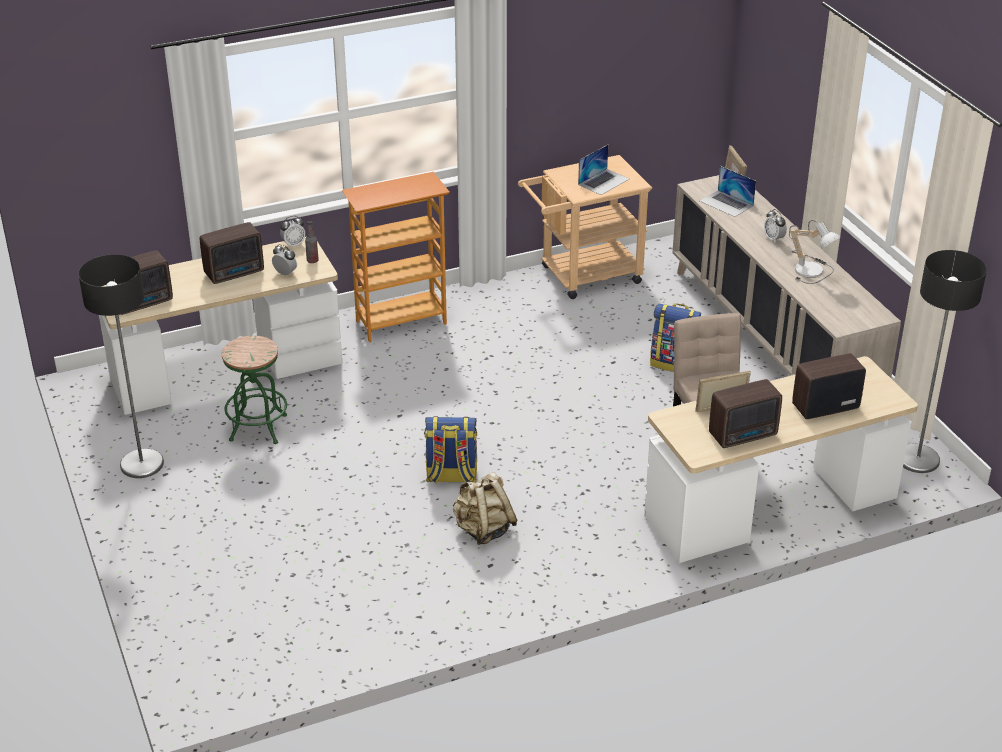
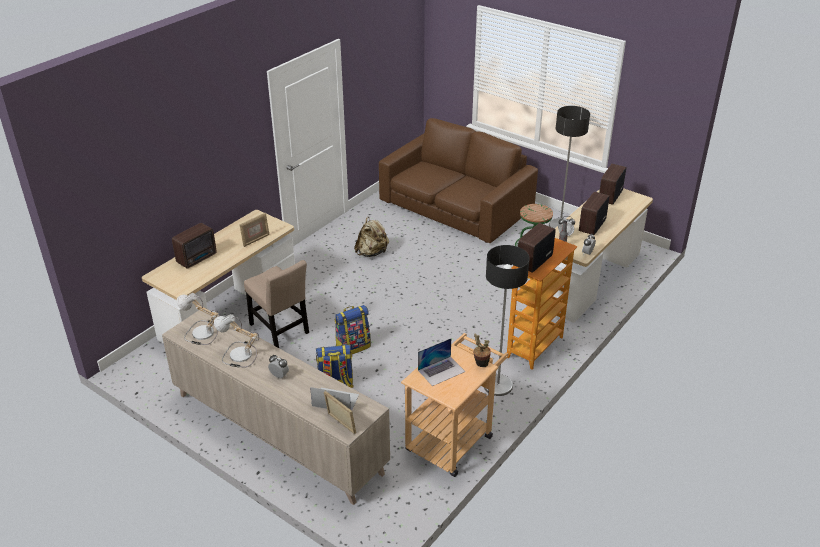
camera: 150 degrees right, 0 degrees up
(253, 571) = (455, 206): none -> brown sofa
(451, 476) = (410, 270): backpack -> backpack (353, 346)
(559, 174) = (480, 364): none -> potted plant
(603, 181) = (441, 371): laptop -> laptop turned 135 degrees counterclockwise
(744, 435) = (236, 231): radio -> radio (533, 262)
(850, 306) = (200, 334): none -> table lamp
(918, 459) = (147, 372): floor lamp -> floor lamp (498, 386)

